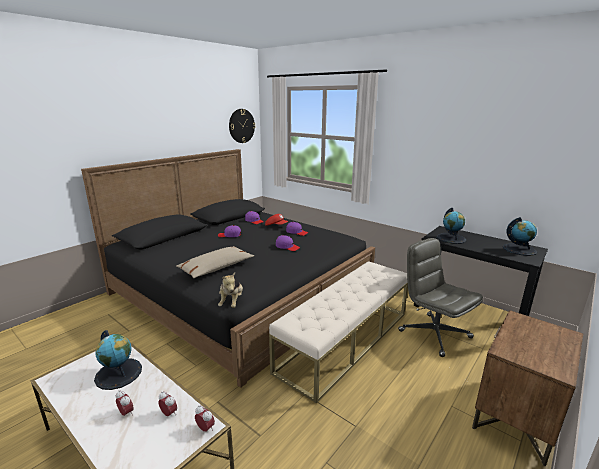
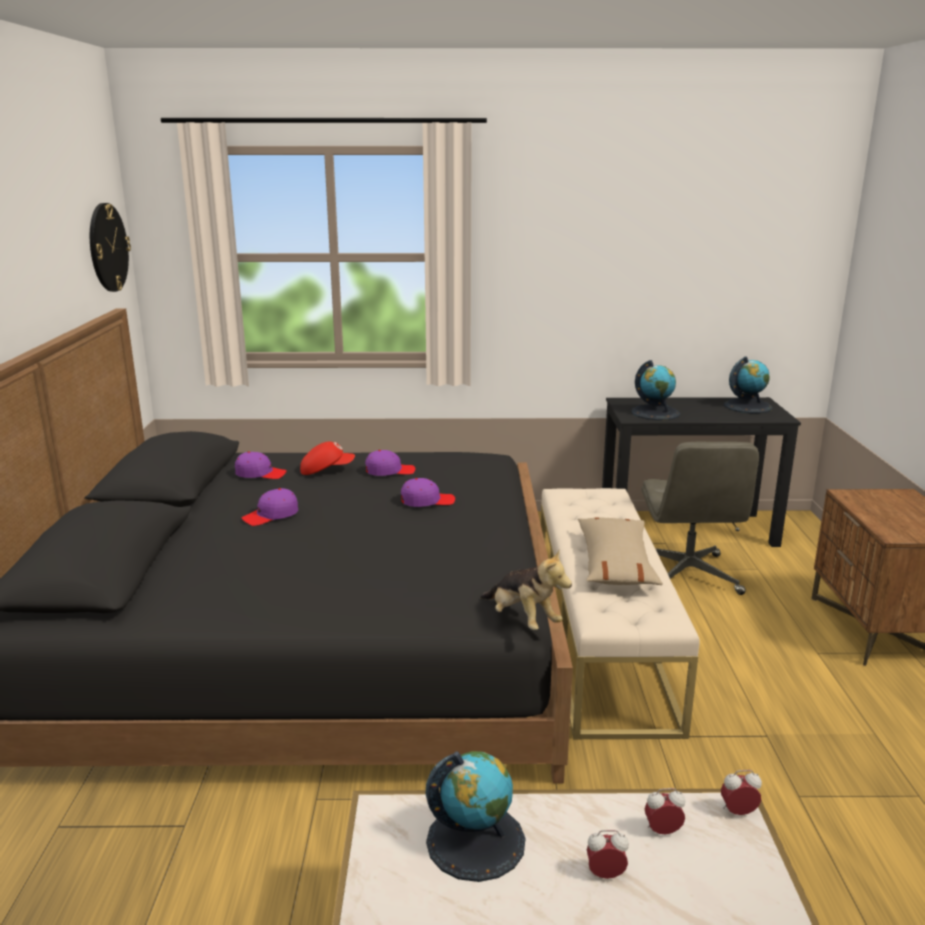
camera: 40 degrees left, 0 degrees up
(216, 268) = (379, 580): beige pillow -> beige pillow (615, 564)
(433, 334) = (688, 575): grey office chair -> grey office chair turned 105 degrees counterclockwise

